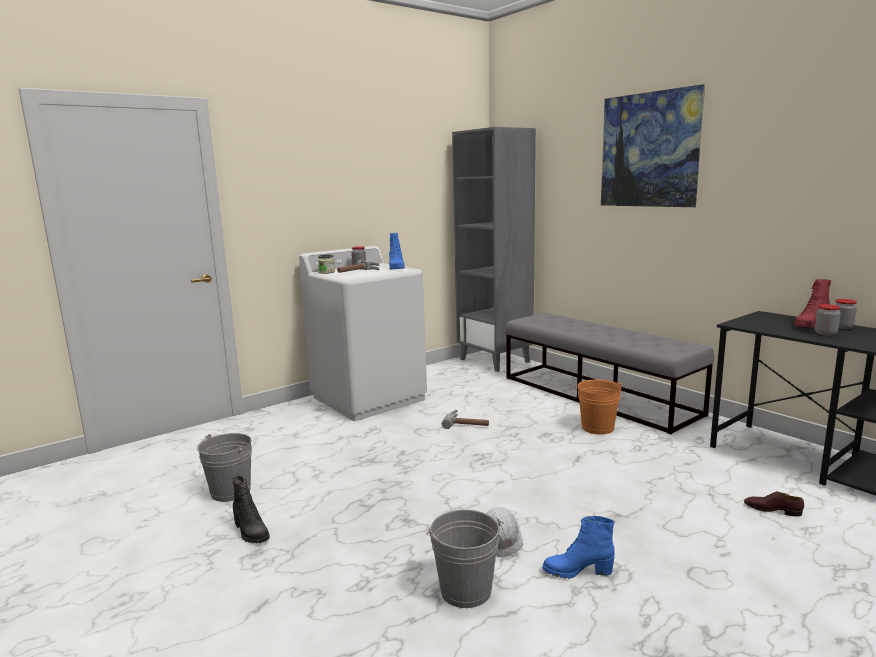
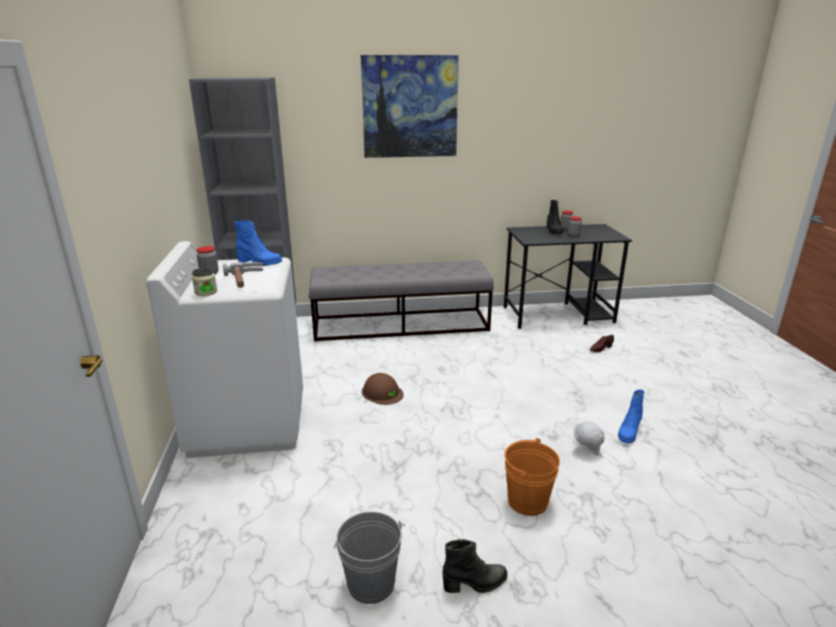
camera: 60 degrees left, 10 degrees up
(465, 590) = (629, 483): grey bucket -> none
(467, 424) = (382, 392): hammer -> brown hard hat
(597, 427) = (453, 347): orange bucket -> orange bucket (527, 501)
(809, 325) = (553, 231): red boot -> black boot

